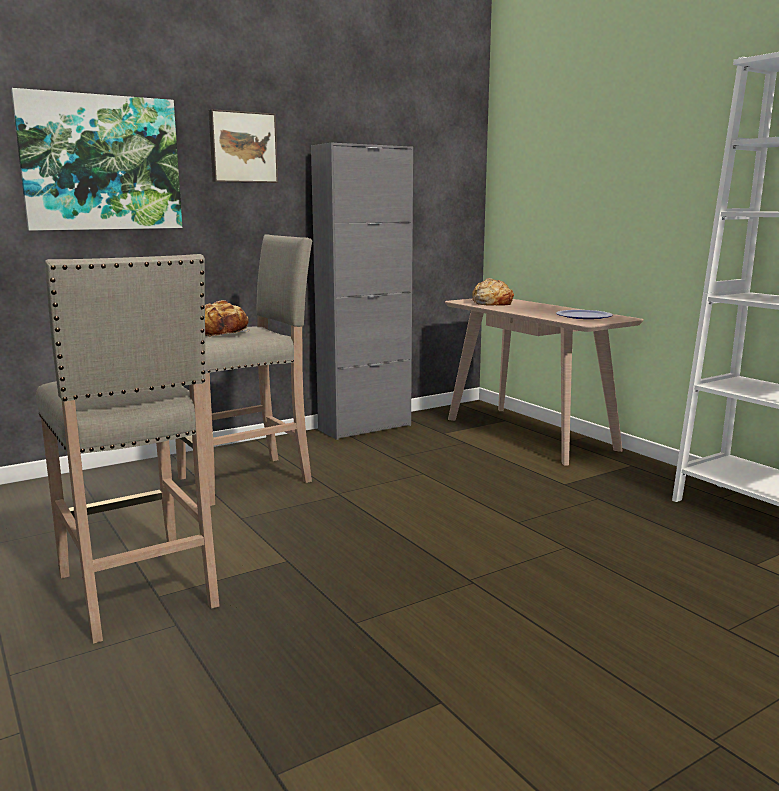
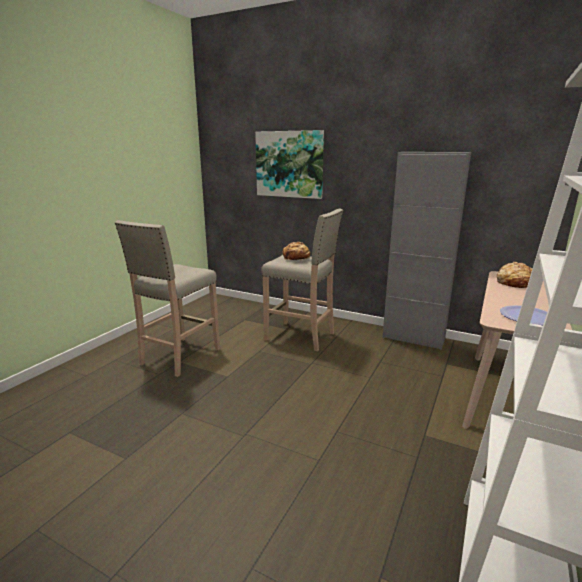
camera: 60 degrees right, 5 degrees up
(242, 147) = (361, 154): picture -> none

